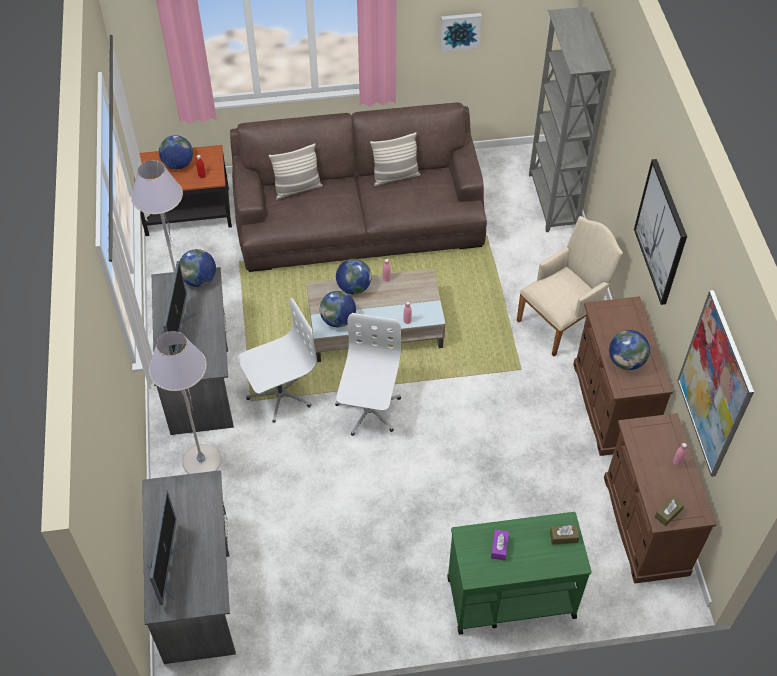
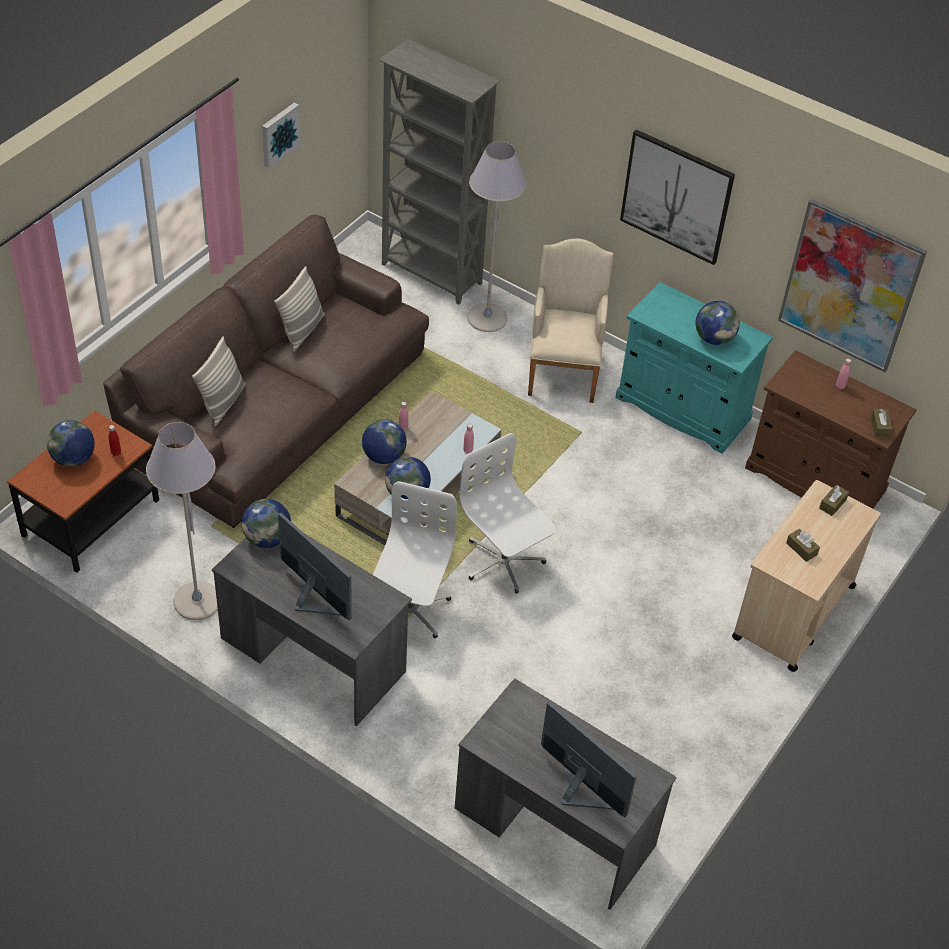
camera: 50 degrees left, 5 degrees down
(201, 461) = (416, 724): grey floor lamp -> grey floor lamp (487, 319)
(499, 547) = (801, 549): purple tissue box -> brown tissue box
(510, 597) = (793, 612): green cart -> beige cart
(611, 405) = (682, 409): brown cabinet -> turquoise cabinet

